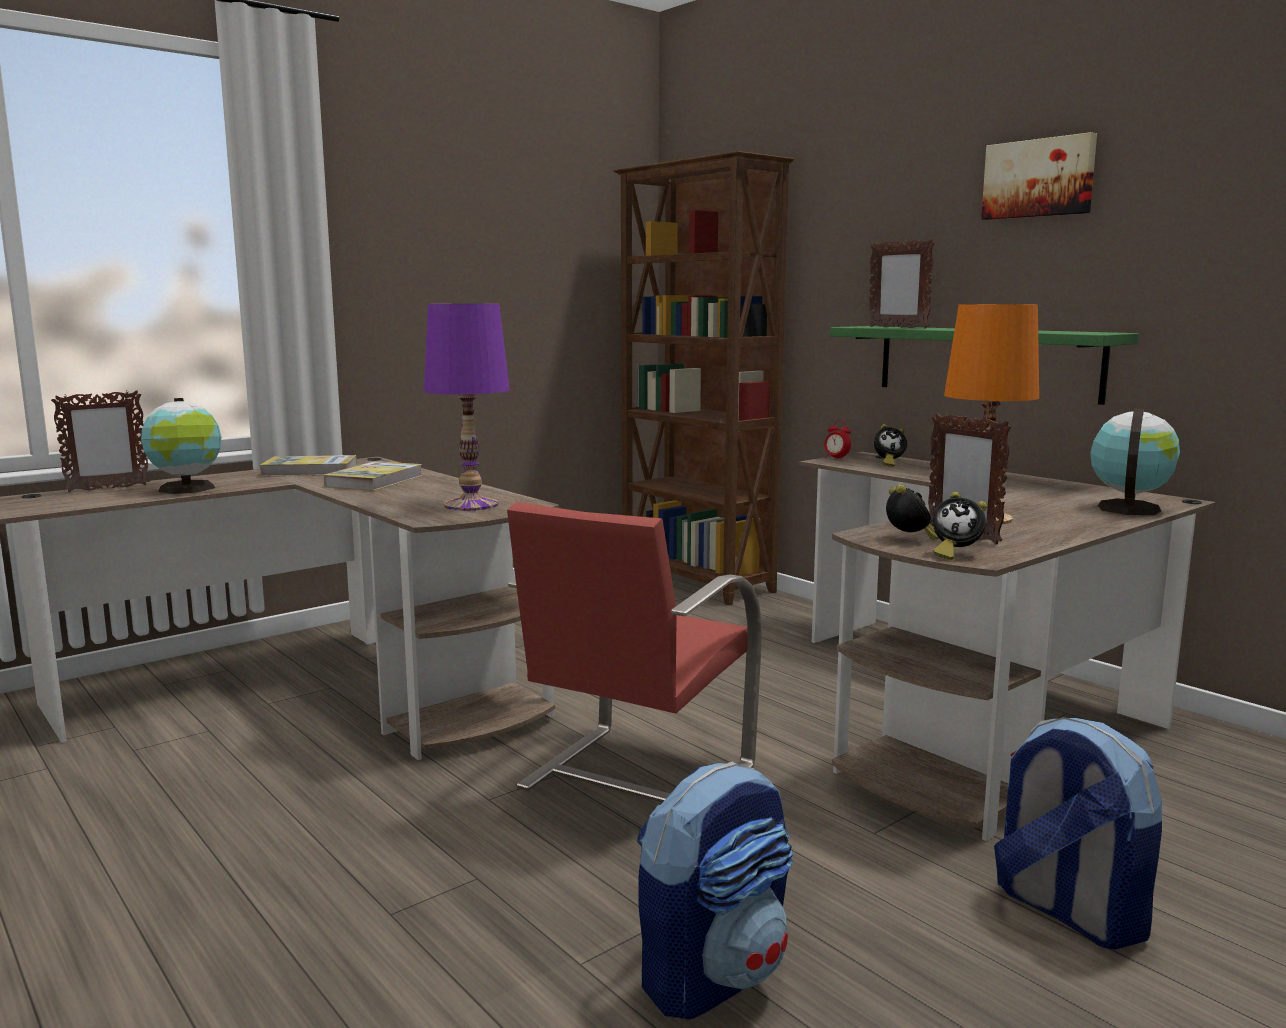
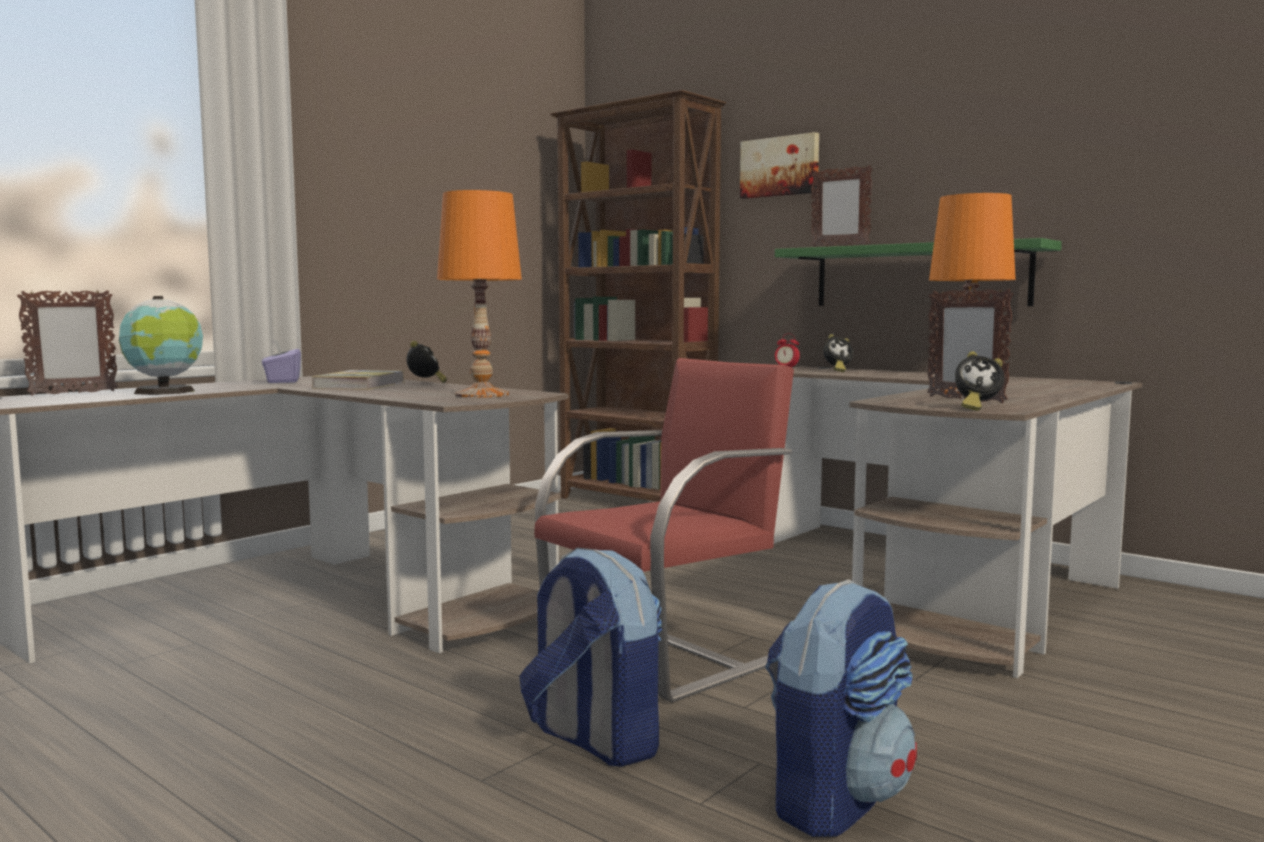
camera: 10 degrees left, 5 degrees down
(310, 471) = (282, 381): book -> purple tissue box
(470, 505) = (481, 395): purple table lamp -> orange table lamp
(634, 778) = (666, 653): red chair -> red chair turned 150 degrees counterclockwise
(909, 539) = (924, 402): alarm clock -> alarm clock (425, 383)
(1039, 178) = (963, 111): picture -> picture (780, 167)
(1067, 911) = (1119, 723): backpack -> backpack (594, 740)
(1128, 508) = (1078, 386): globe -> none

